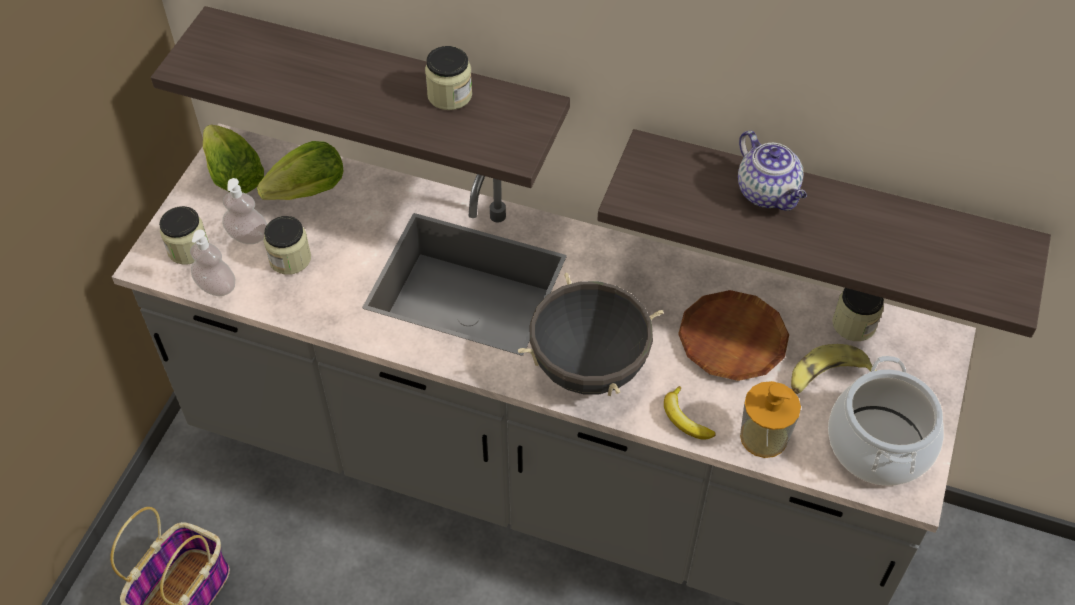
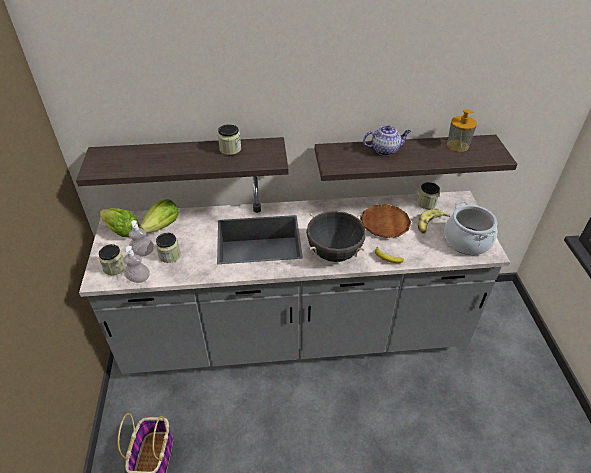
camera: 25 degrees left, 10 degrees down
(763, 437) = (422, 254): soap dispenser -> soap dispenser (457, 146)
(768, 193) = (385, 150): teapot -> teapot turned 45 degrees counterclockwise

